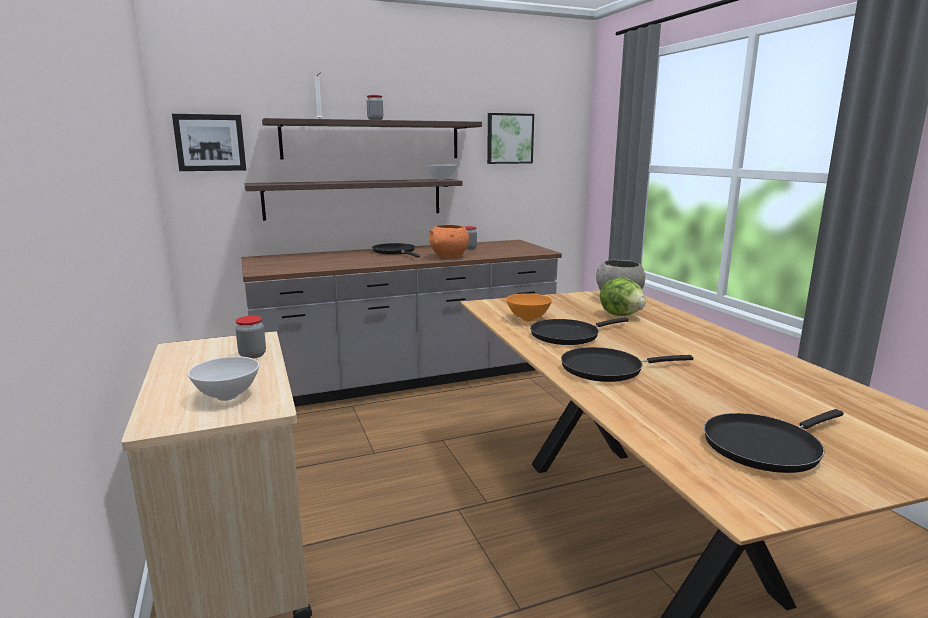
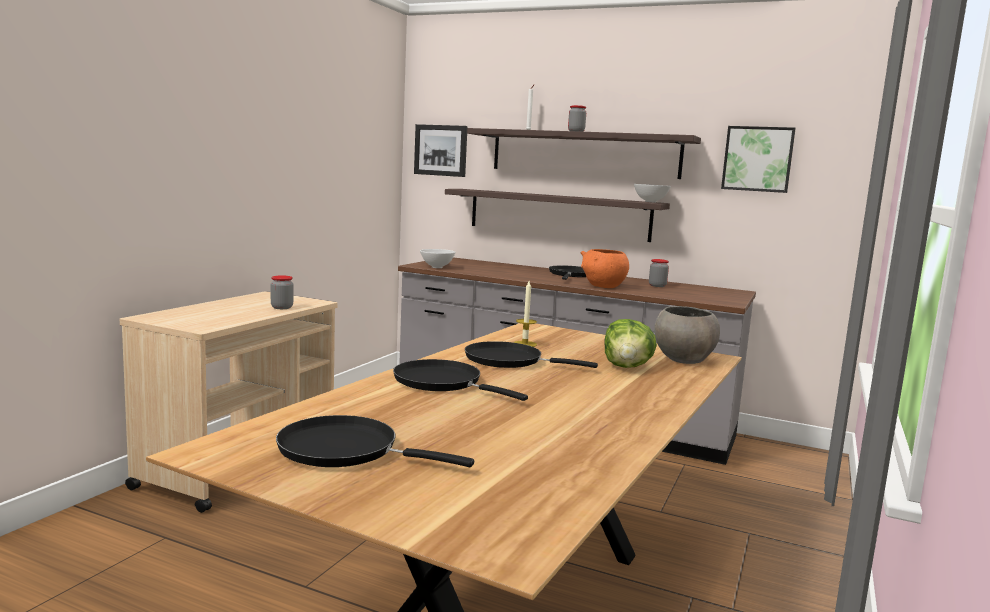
camera: 45 degrees right, 5 degrees down
(227, 396) = (206, 318): white bowl -> white bowl (437, 267)
(528, 319) = (524, 344): orange bowl -> candle

